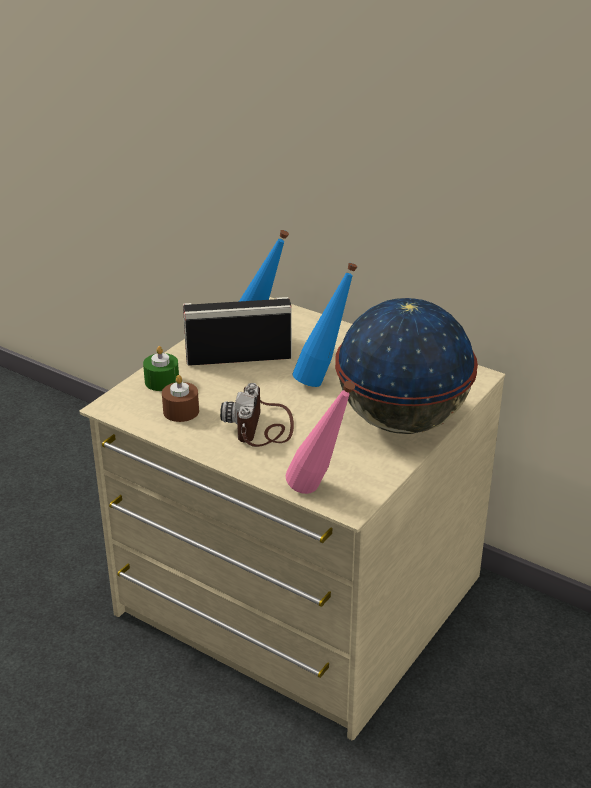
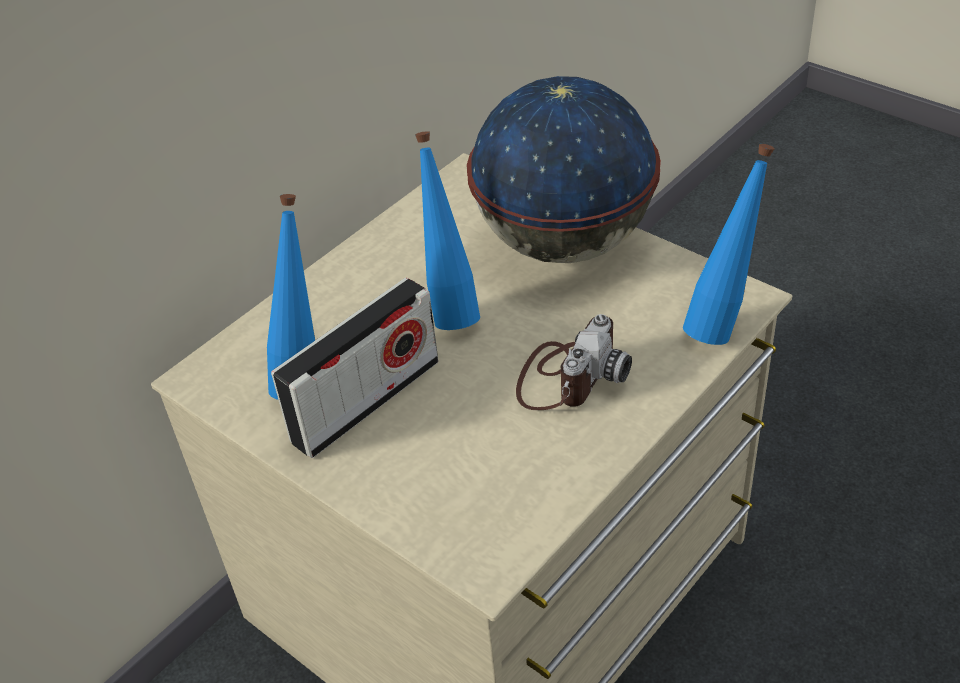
camera: 80 degrees left, 10 degrees up
(162, 381) = (421, 499): green candle -> none
(181, 411) = (515, 471): brown candle -> none
(238, 357) = (366, 401): radio -> radio turned 135 degrees counterclockwise
(262, 427) = (568, 375): camera -> camera turned 75 degrees counterclockwise
(319, 492) = (722, 324): pink bottle -> blue bottle

